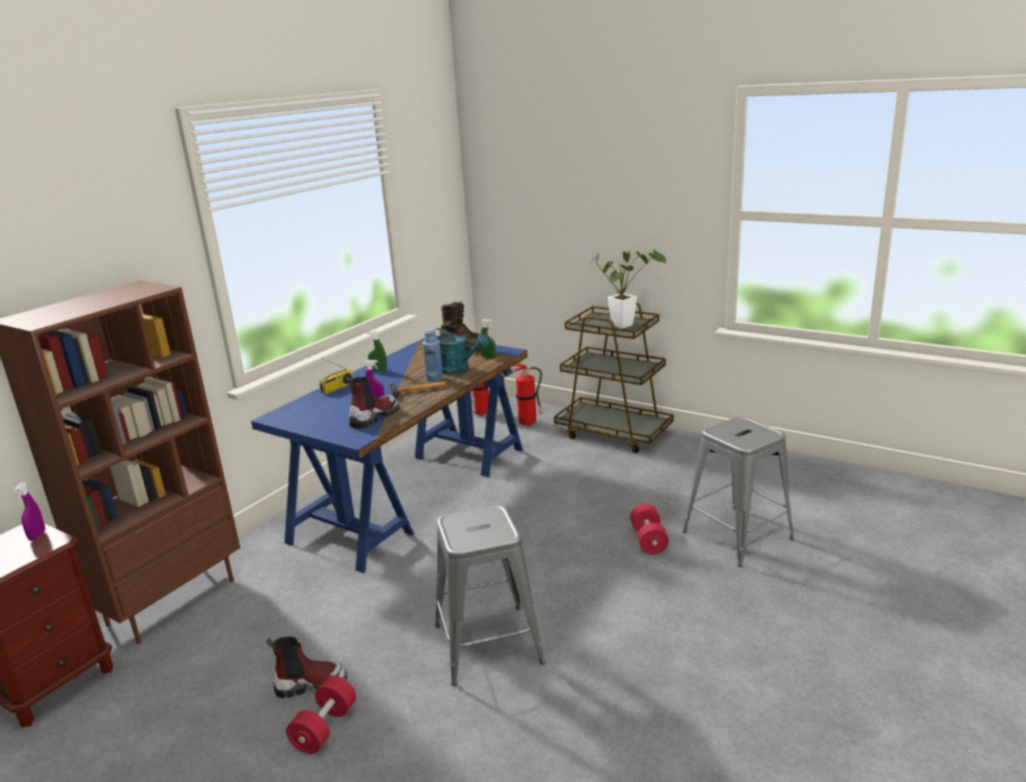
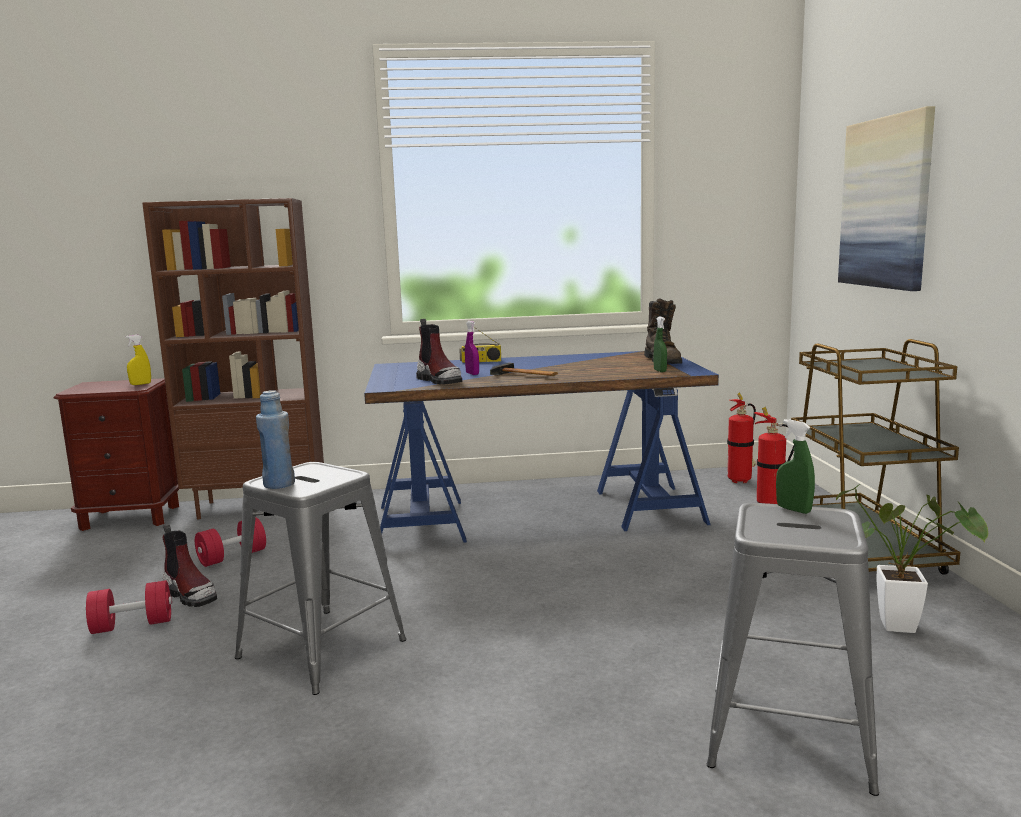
camera: 50 degrees right, 10 degrees down
(37, 535) = (140, 384): purple spray bottle -> yellow spray bottle
(374, 417) = (440, 380): boot -> boot turned 60 degrees clockwise
(378, 370) = (544, 359): green spray bottle -> green spray bottle (793, 509)
(435, 379) = (564, 372): blue bottle -> blue bottle (279, 484)
(459, 370) = (603, 372): turquoise watering can -> none
(573, 213) = (886, 203): none -> picture
(626, 324) = (890, 372): potted plant -> potted plant (907, 627)
(648, 540) = (657, 667): red dumbbell -> red dumbbell (232, 557)

